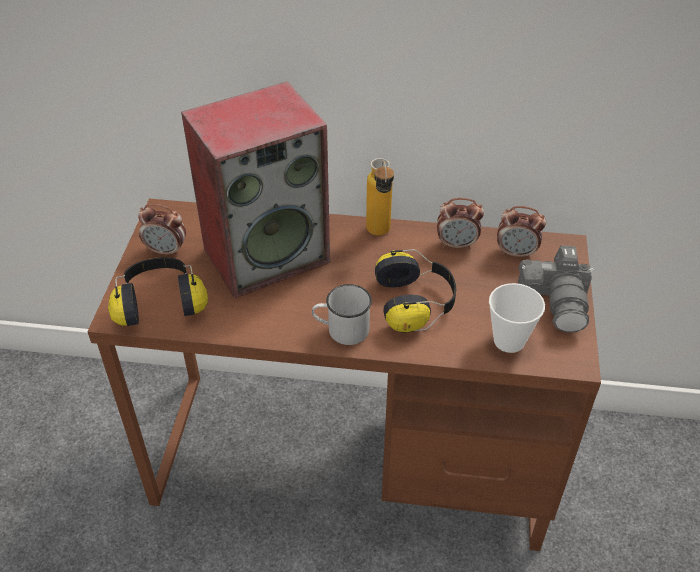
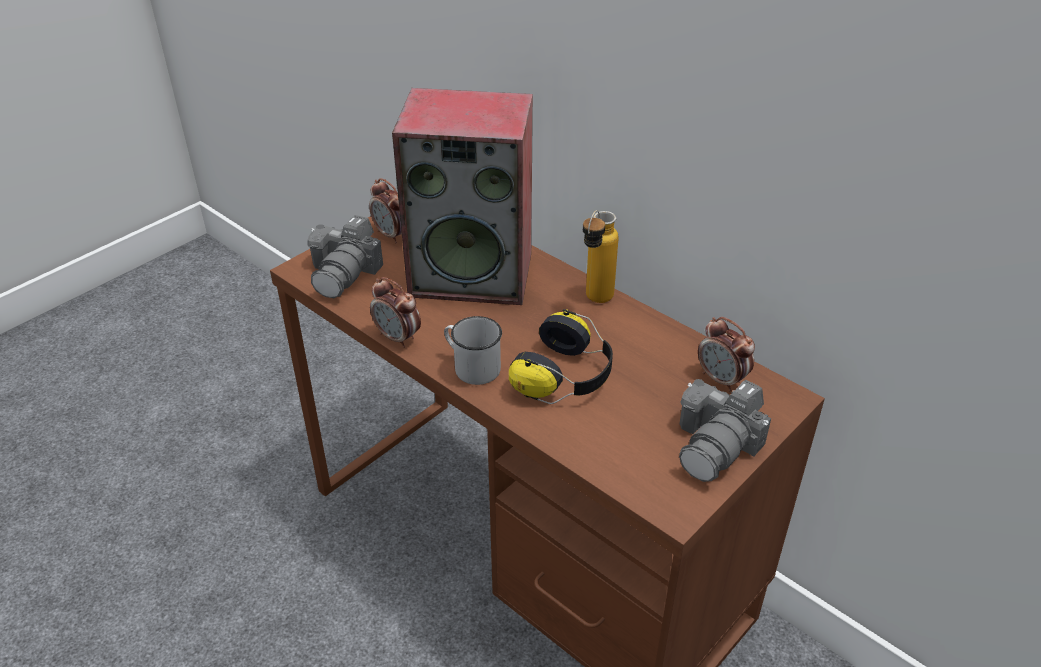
camera: 35 degrees right, 5 degrees down
(160, 302) = (345, 273): headphones -> camera
(457, 244) = (665, 344): alarm clock -> alarm clock (398, 337)
(509, 341) = (624, 455): cup -> none

